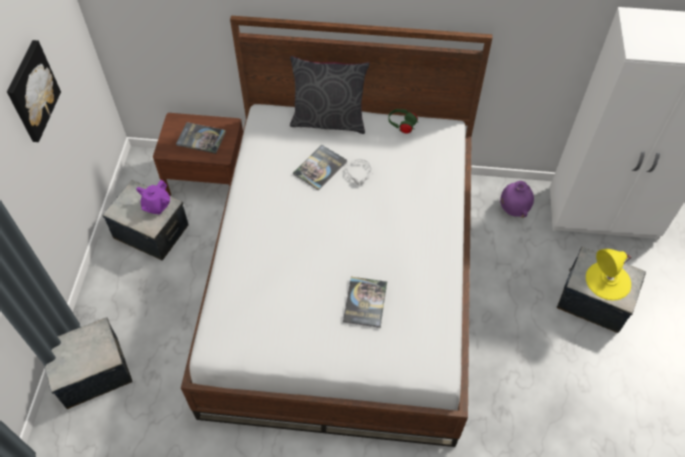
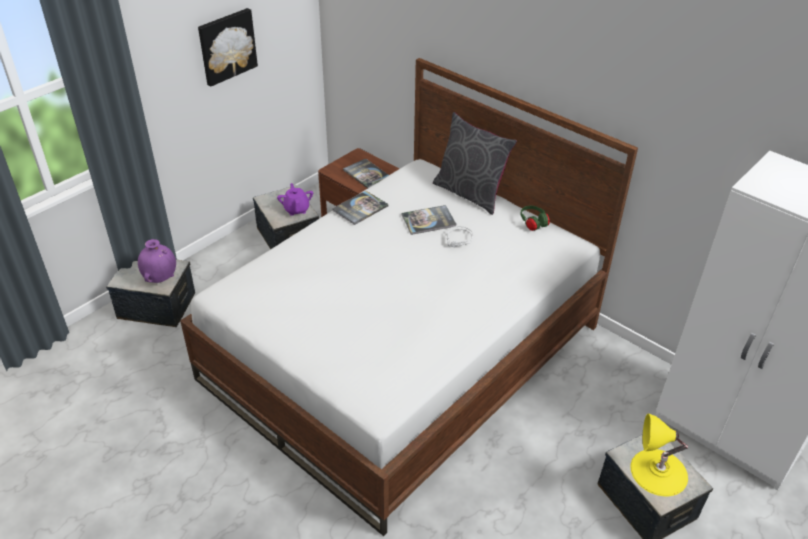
camera: 35 degrees right, 15 degrees down
(156, 205) = (296, 209): purple teapot -> purple teapot turned 105 degrees clockwise
(365, 302) = (367, 328): book -> book (360, 208)
(513, 209) = (626, 378): purple vase -> purple vase (160, 278)

